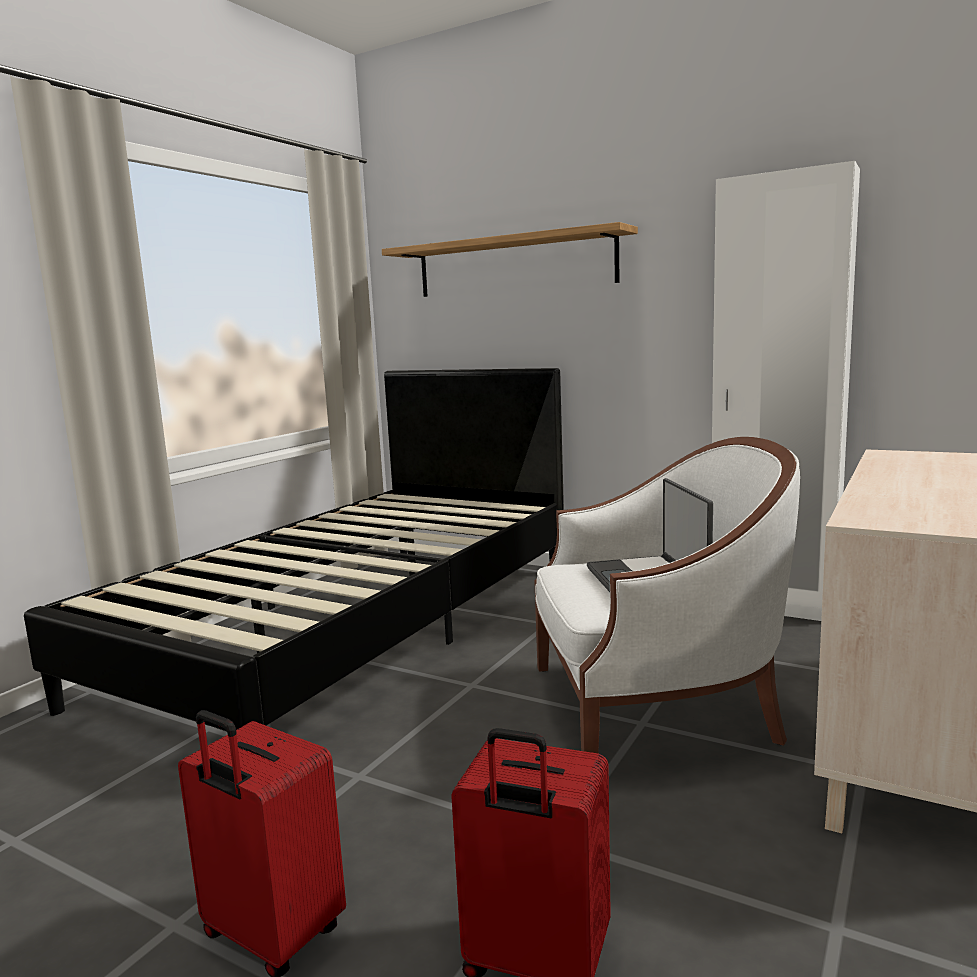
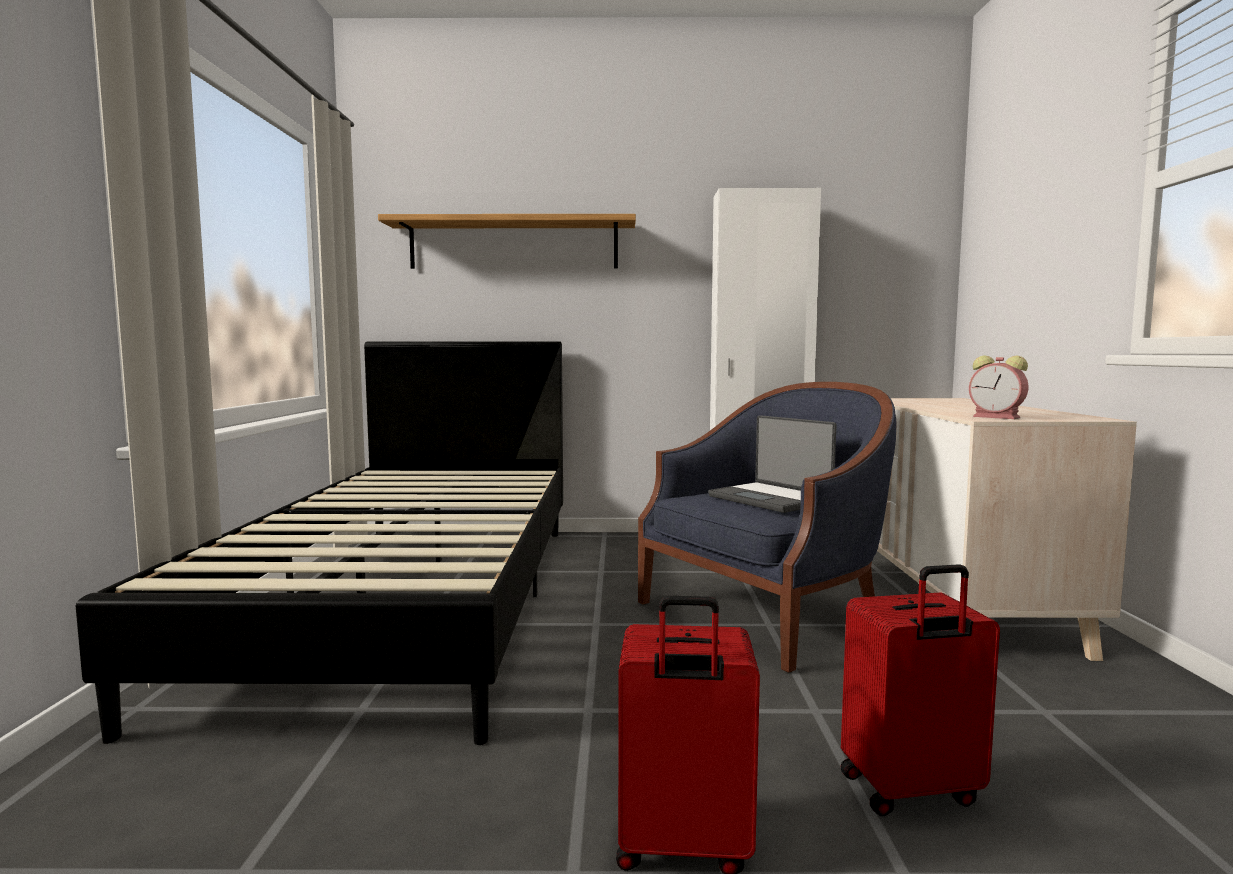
camera: 30 degrees left, 5 degrees down
(654, 711) = (767, 615): white armchair -> blue armchair
(896, 517) = (998, 417): none -> alarm clock

